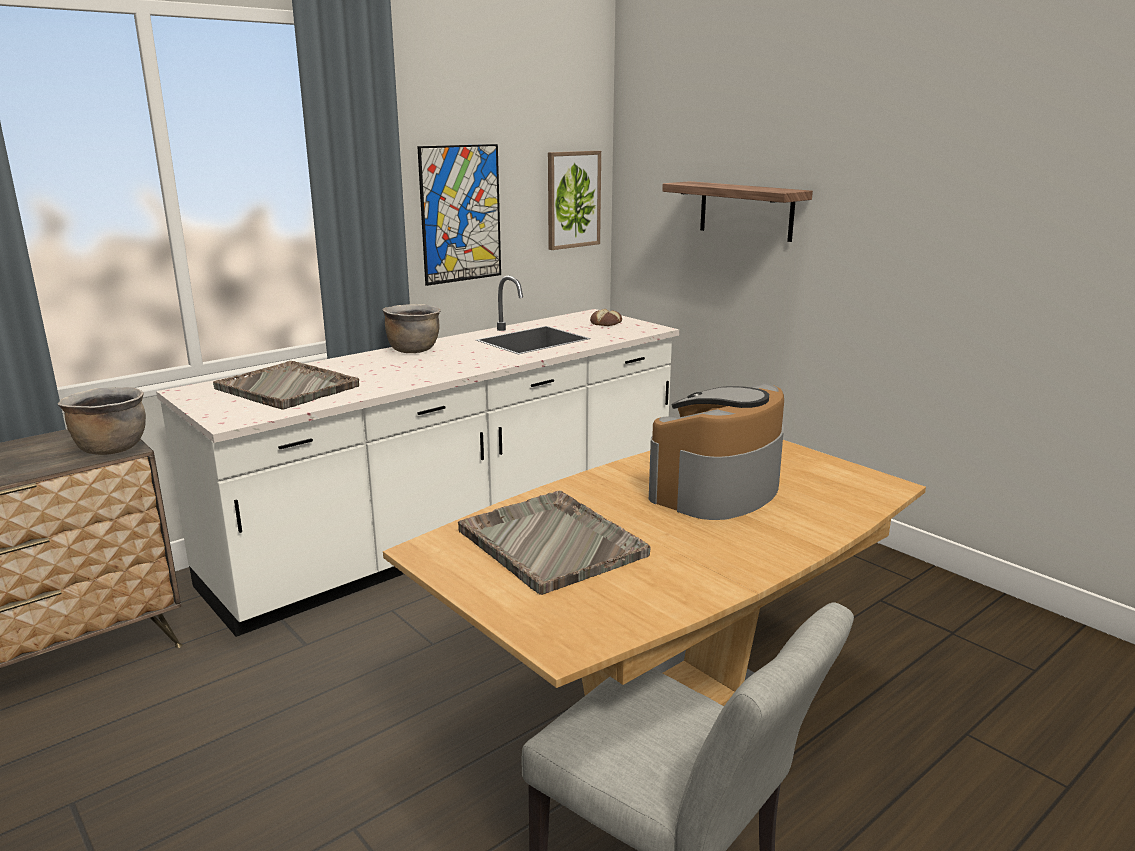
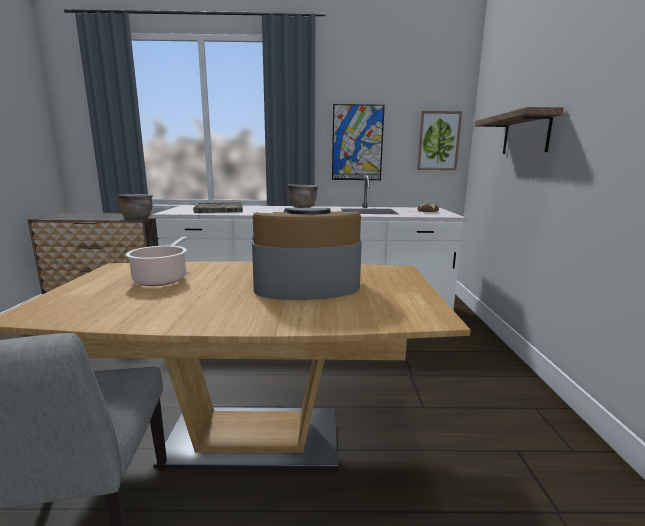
camera: 40 degrees right, 5 degrees down
(550, 542) = (162, 279): grey tray -> cooking pot

